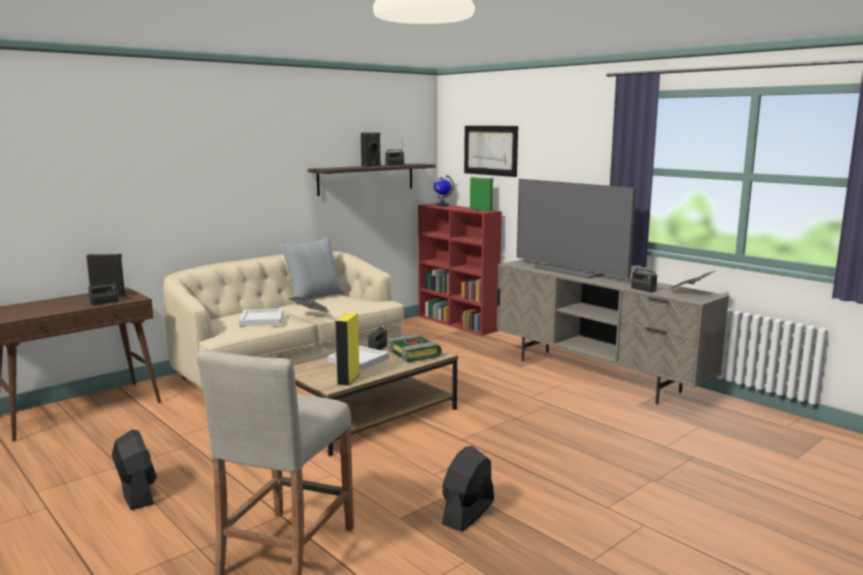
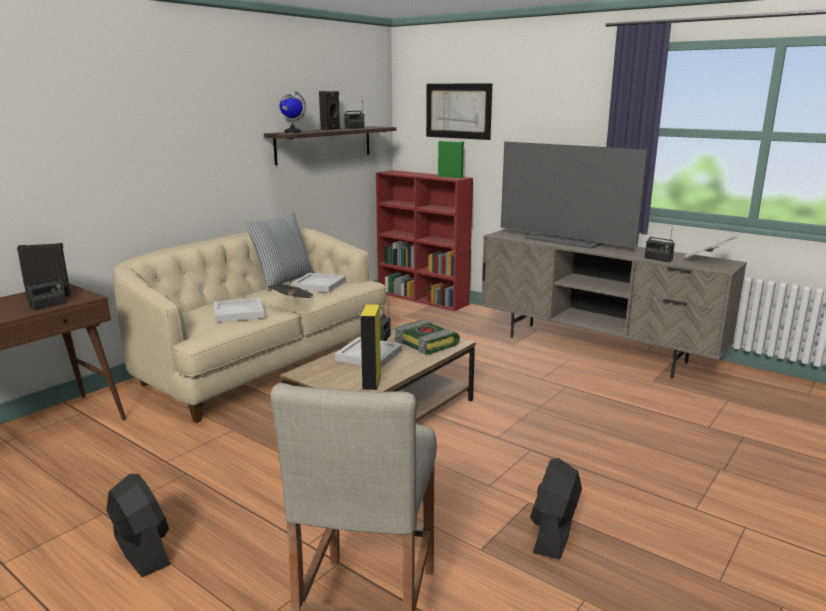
camera: 10 degrees left, 5 degrees up
(341, 301) = (318, 284): none -> white tray
(442, 205) = (403, 172): globe -> globe (292, 132)

